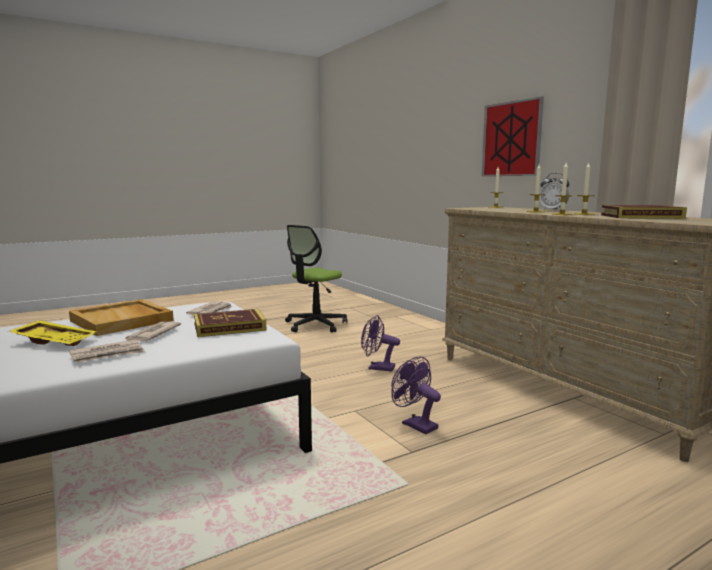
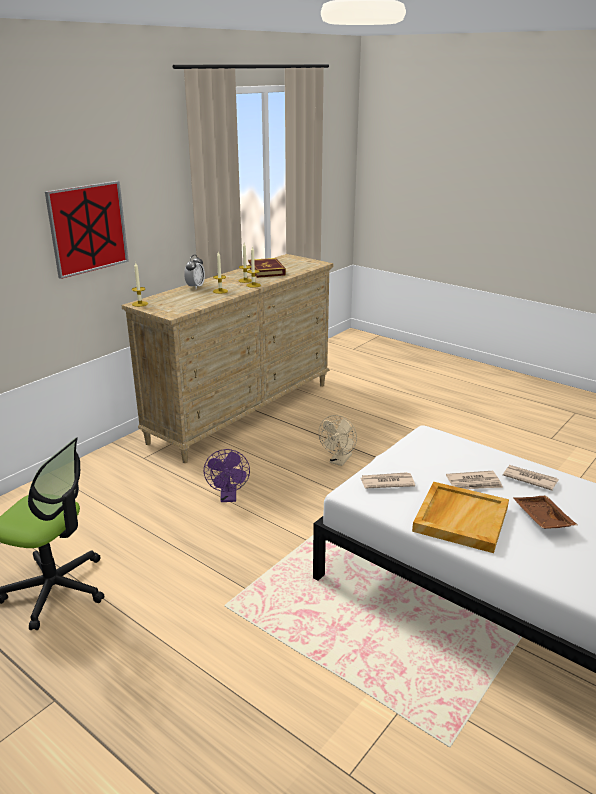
camera: 110 degrees left, 15 degrees up
(56, 341) = (541, 519): yellow tray -> brown tray
(229, 327) = (421, 456): book -> none
(415, 424) = (339, 461): purple fan -> beige fan

